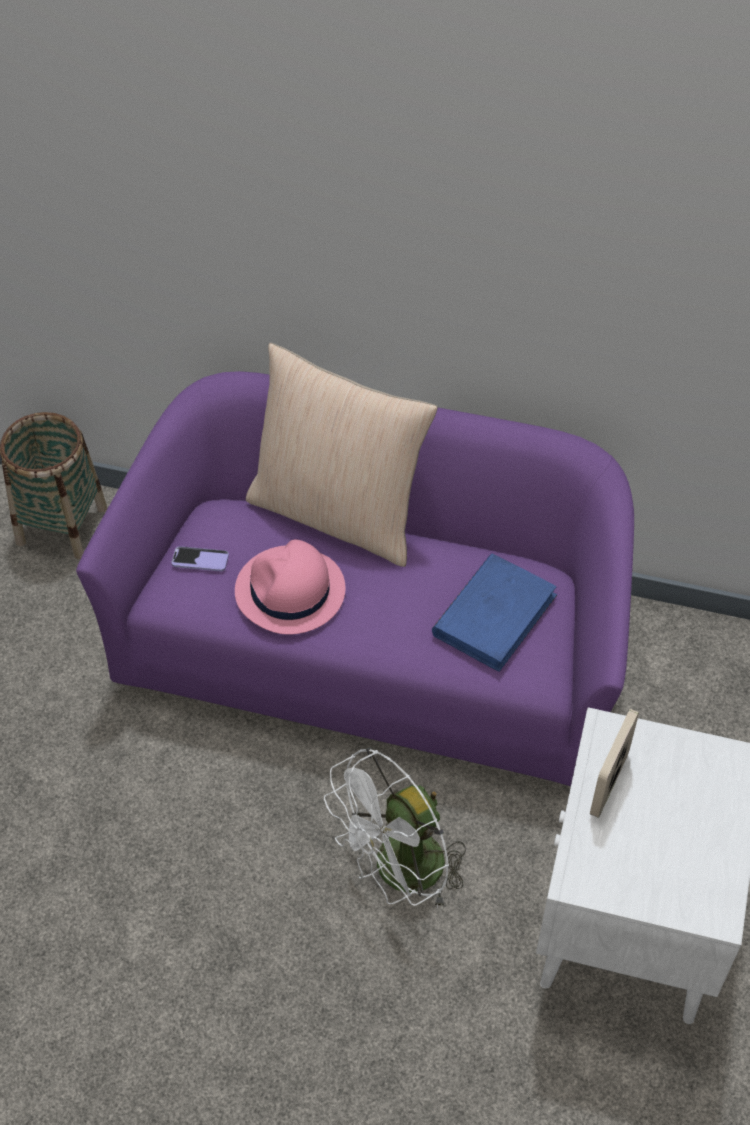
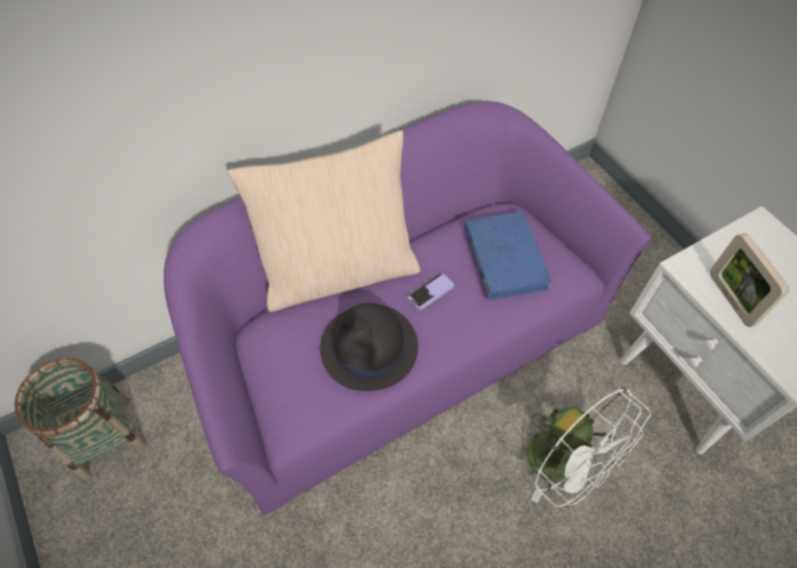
camera: 45 degrees left, 5 degrees up
(200, 560) = (284, 379): phone -> phone (430, 292)
(290, 592) = (369, 348): pink hat -> black hat
(399, 874) = (564, 464): white fan -> white fan turned 45 degrees counterclockwise

